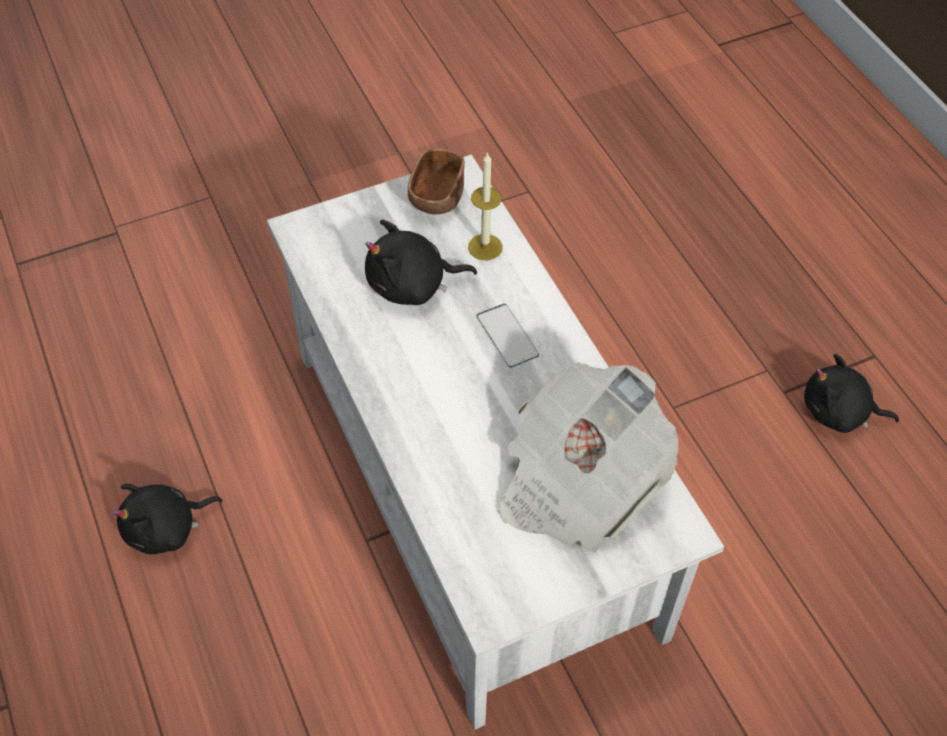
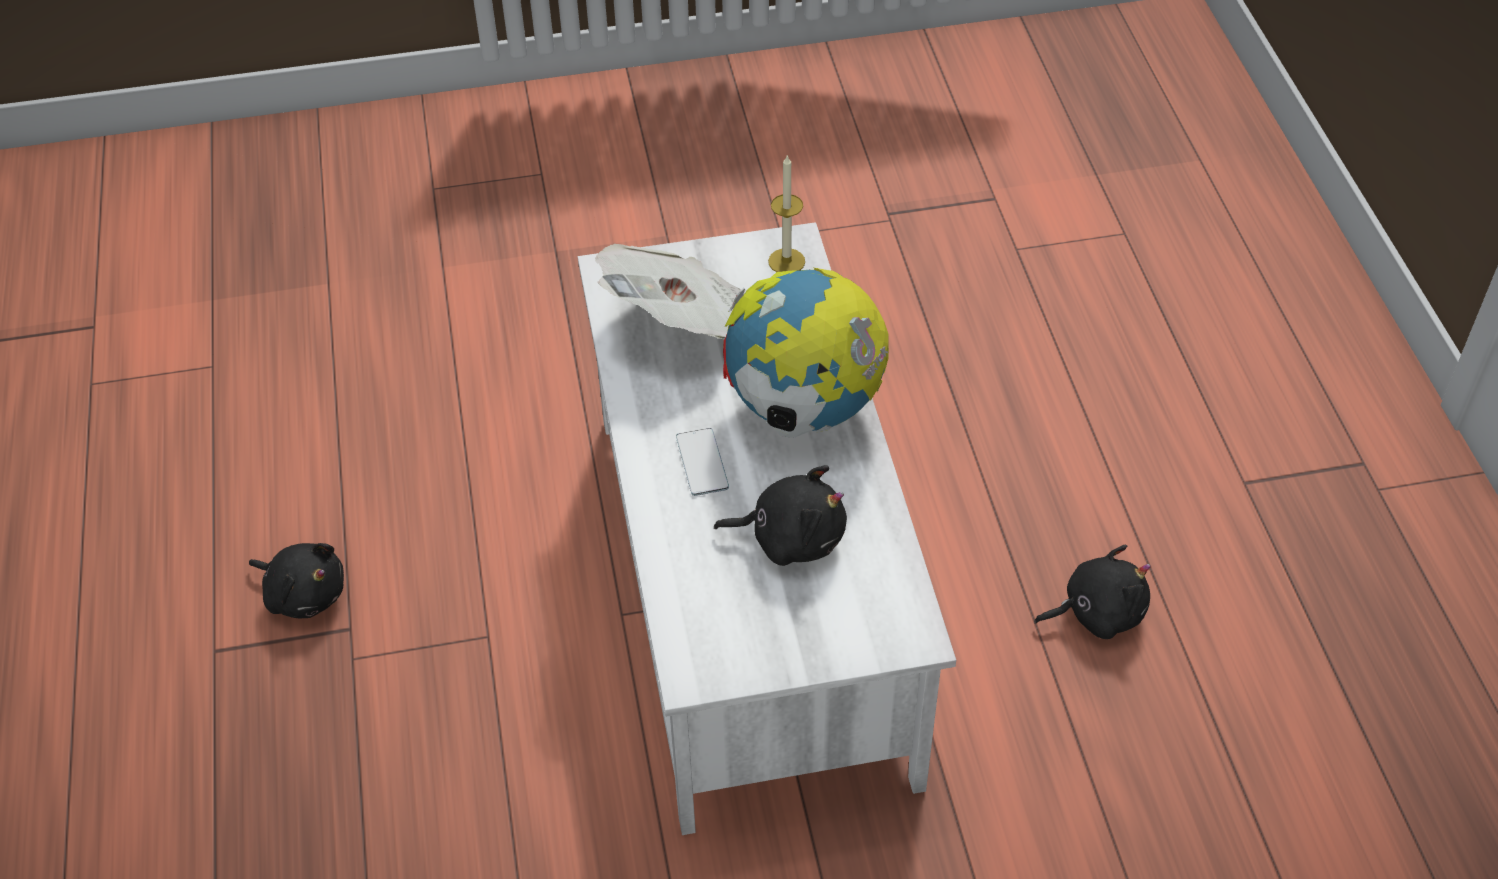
camera: 165 degrees left, 5 degrees down
(430, 406) = (804, 408): none -> globe
(436, 197) = (731, 649): brown bowl -> none
(485, 247) = (691, 569): candle -> candle (786, 261)

